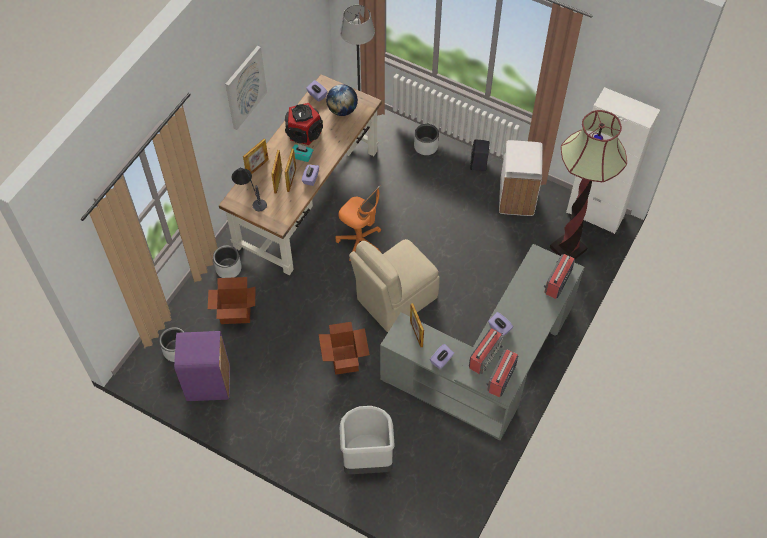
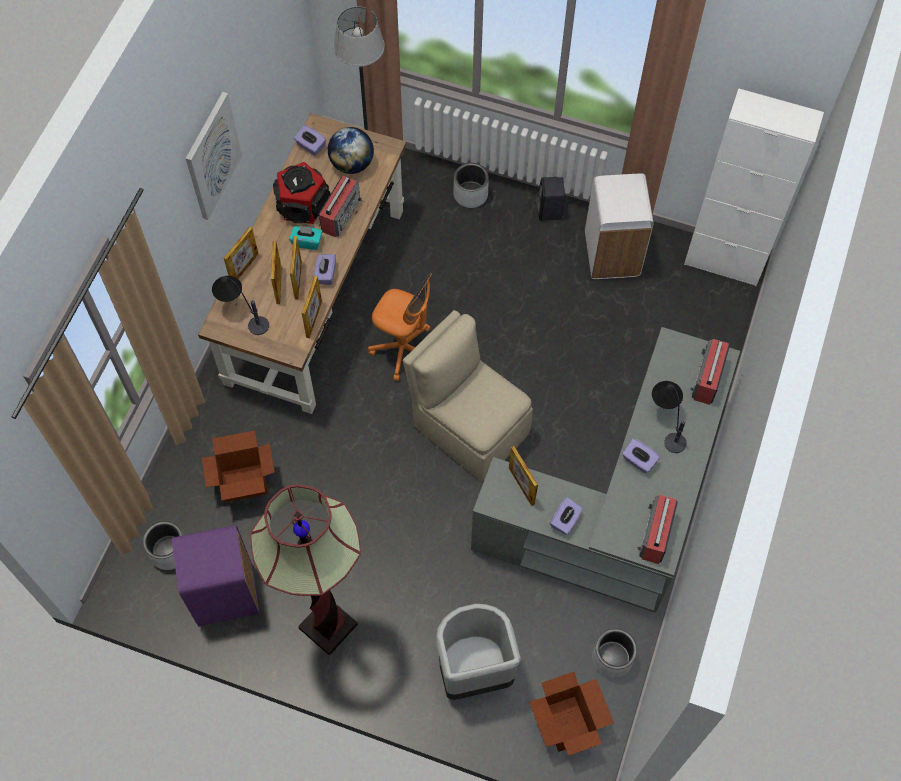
camera: 10 degrees left, 5 degrees up
(228, 268) = (221, 417): grey planter -> grey planter (611, 658)
(297, 206) = (314, 319): none -> picture frame
(344, 360) = (414, 528): cardboard box -> cardboard box (567, 724)
(395, 299) = (469, 427): beige chair -> beige chair turned 90 degrees clockwise
(485, 356) = (626, 505): radio -> radio (341, 214)
(523, 307) = (666, 423): none -> table lamp
(568, 249) = (696, 317): floor lamp -> floor lamp (328, 627)

